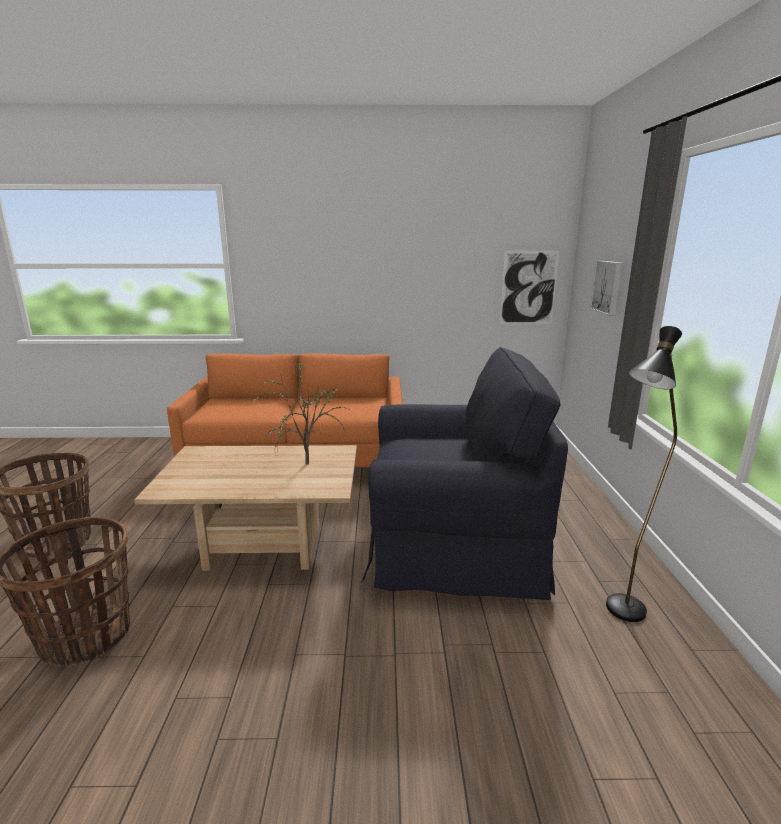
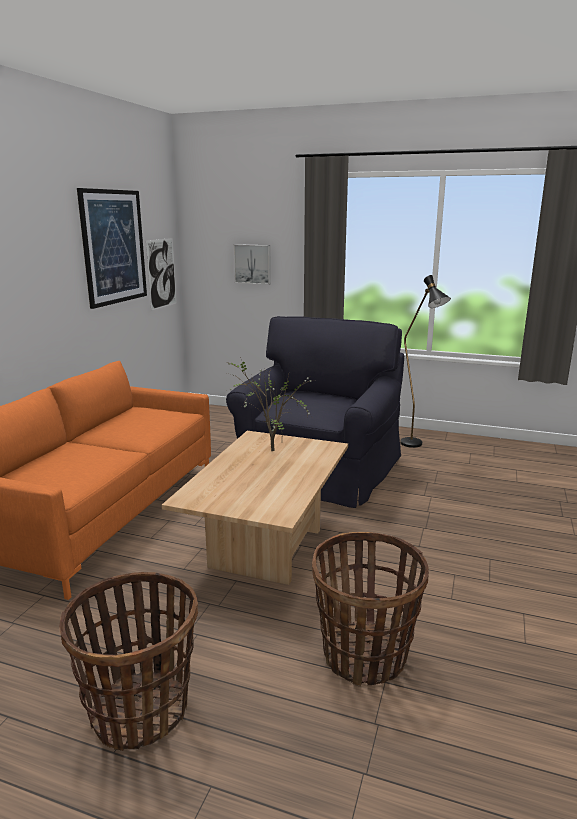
camera: 70 degrees left, 0 degrees up
(448, 254) = (114, 247): none -> picture

